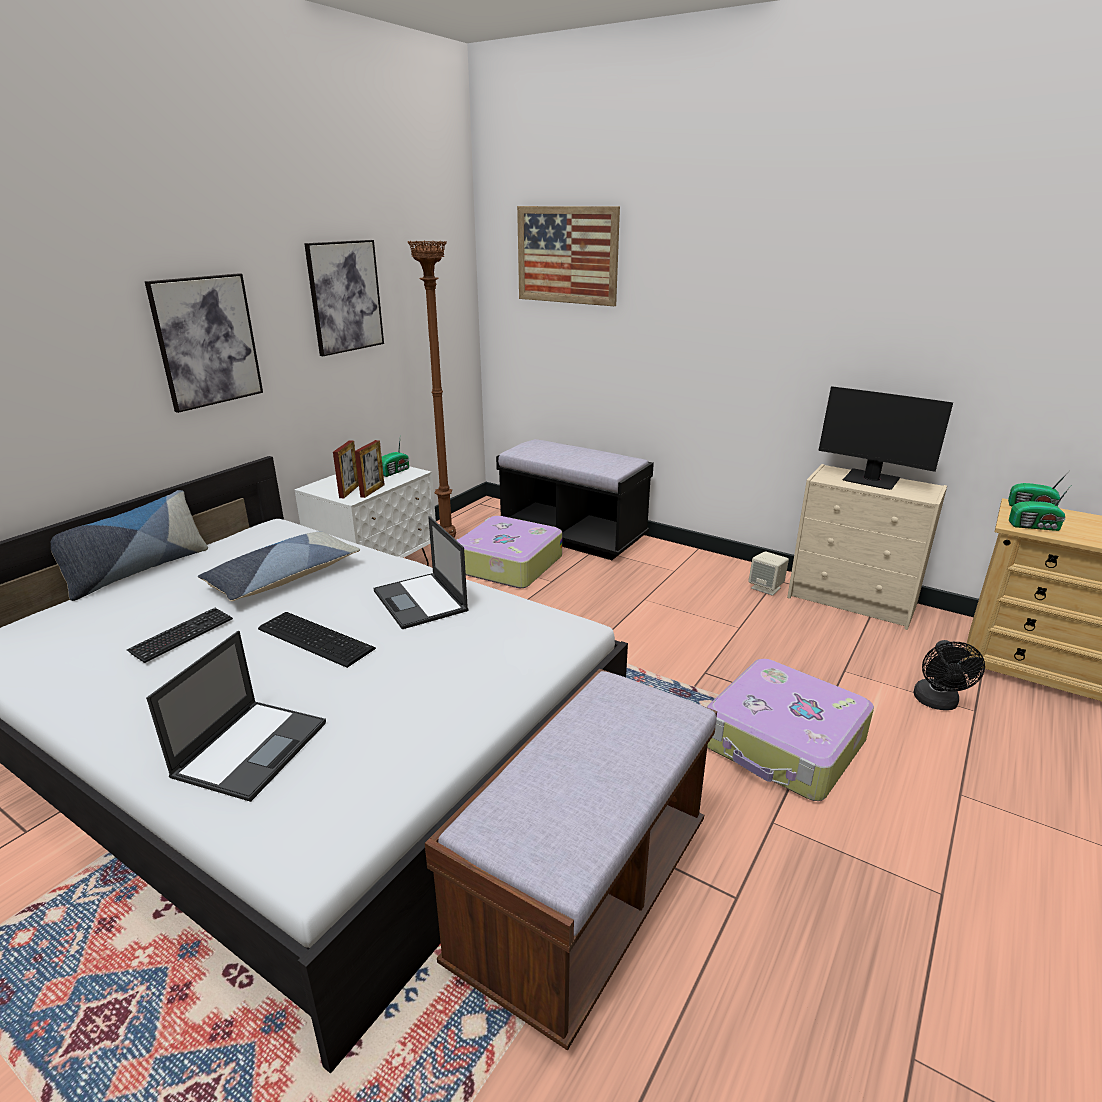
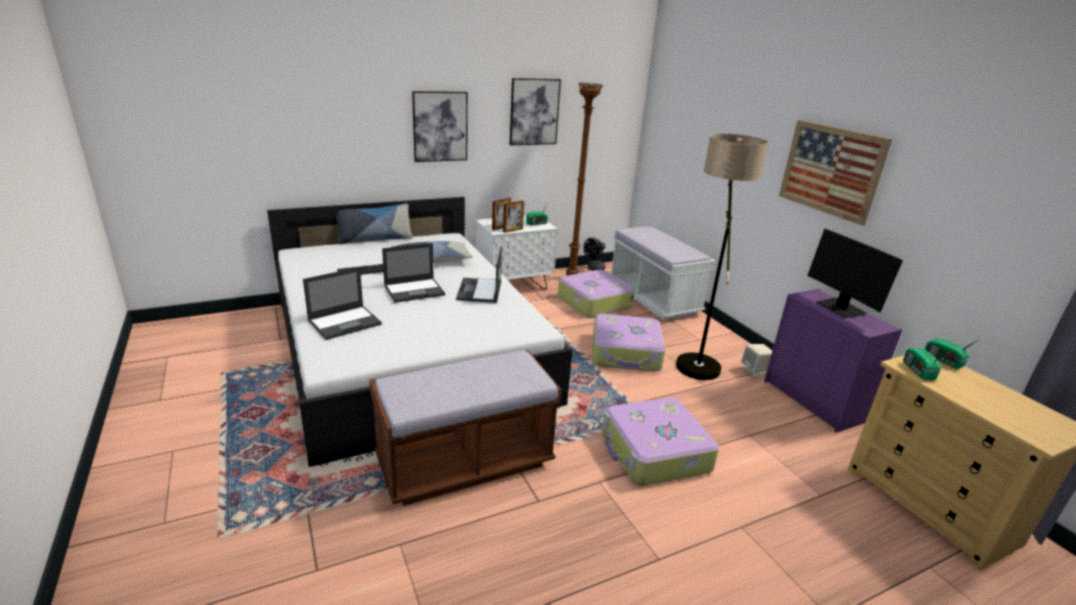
camera: 30 degrees right, 0 degrees up
(316, 637) = (415, 290): keyboard -> laptop
(567, 255) = (692, 103): picture -> picture (831, 170)
(572, 535) = (653, 298): black bench -> white bench
(616, 620) = (626, 353): none -> suitcase
(696, 596) = (696, 358): none -> floor lamp
(853, 602) = (814, 402): beige dresser -> purple dresser
(937, 703) = (796, 479): black fan -> black fan (594, 269)
(1035, 527) = (918, 371): radio -> radio turned 45 degrees clockwise

